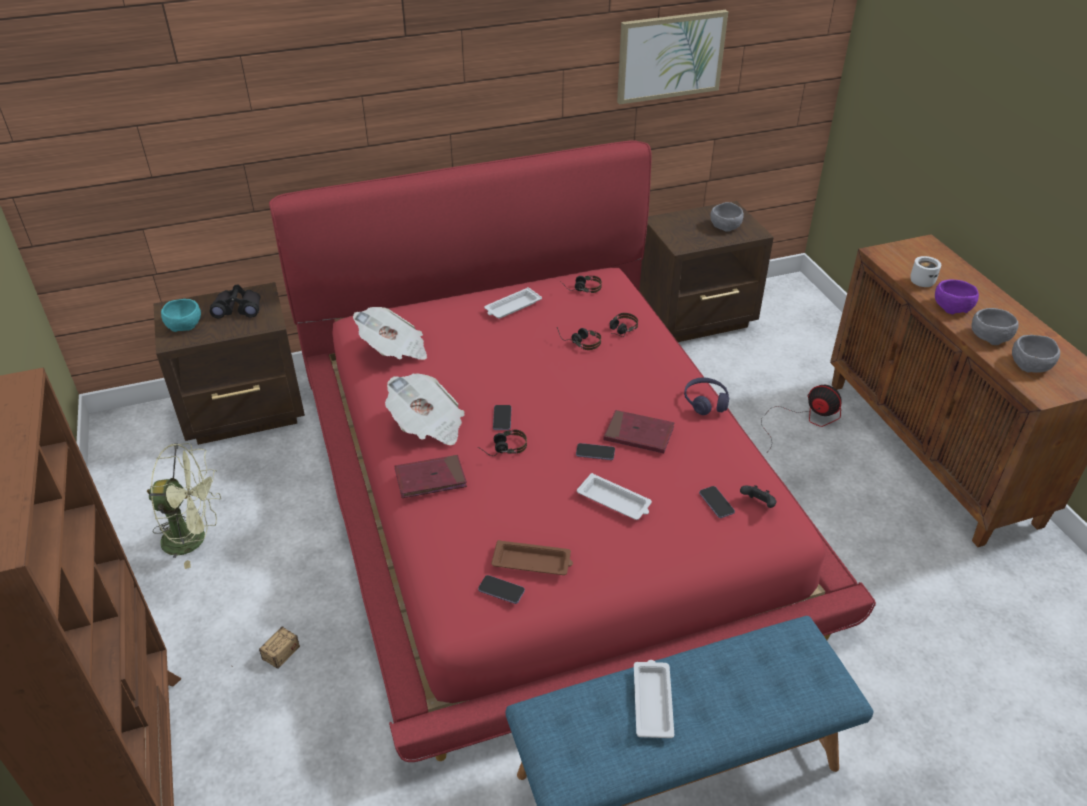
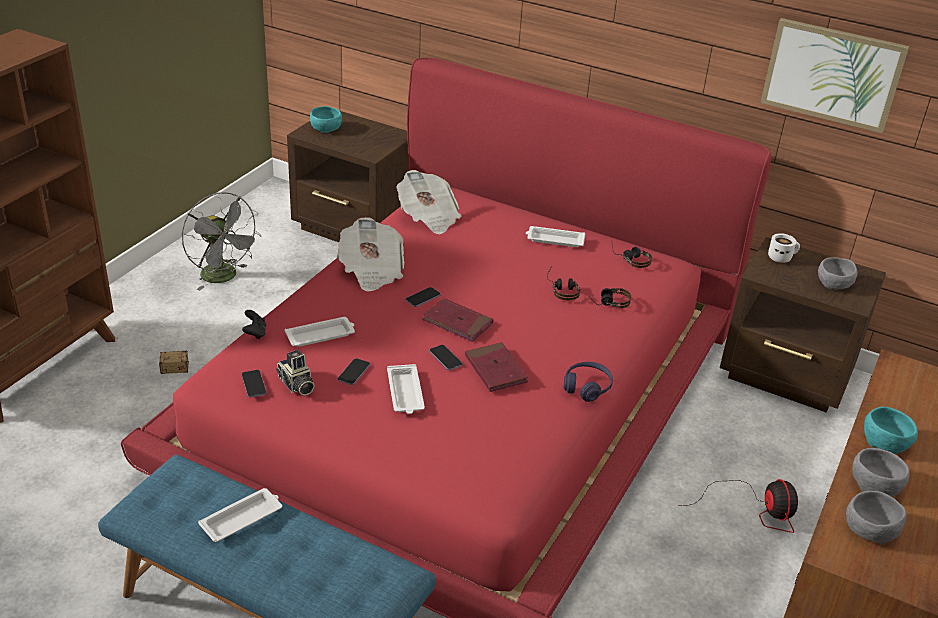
camera: 45 degrees right, 5 degrees down
(194, 538) = (224, 277): green fan -> grey fan
(238, 309) = (369, 136): black binoculars -> none
(430, 479) = (321, 300): red book -> red book (457, 322)
(482, 507) = (321, 335): none -> white tray
(502, 449) = (391, 314): headphones -> none
(533, 562) = (296, 385): brown tray -> camera
(716, 503) = (471, 447): phone -> phone (354, 373)
(758, 504) = (501, 471): black game controller -> black game controller (255, 333)
(921, 280) = (895, 406): white mug -> white mug (781, 257)
(951, 306) = (885, 441): purple bowl -> turquoise bowl

